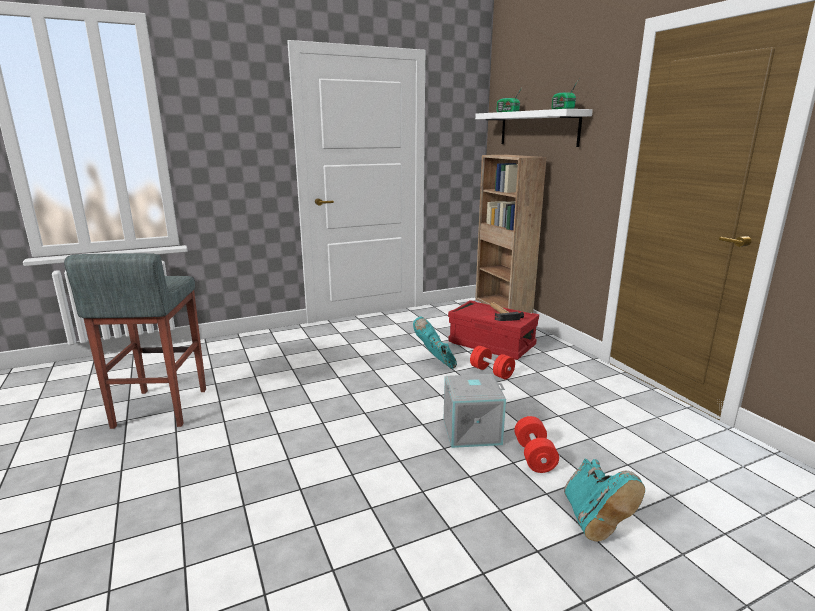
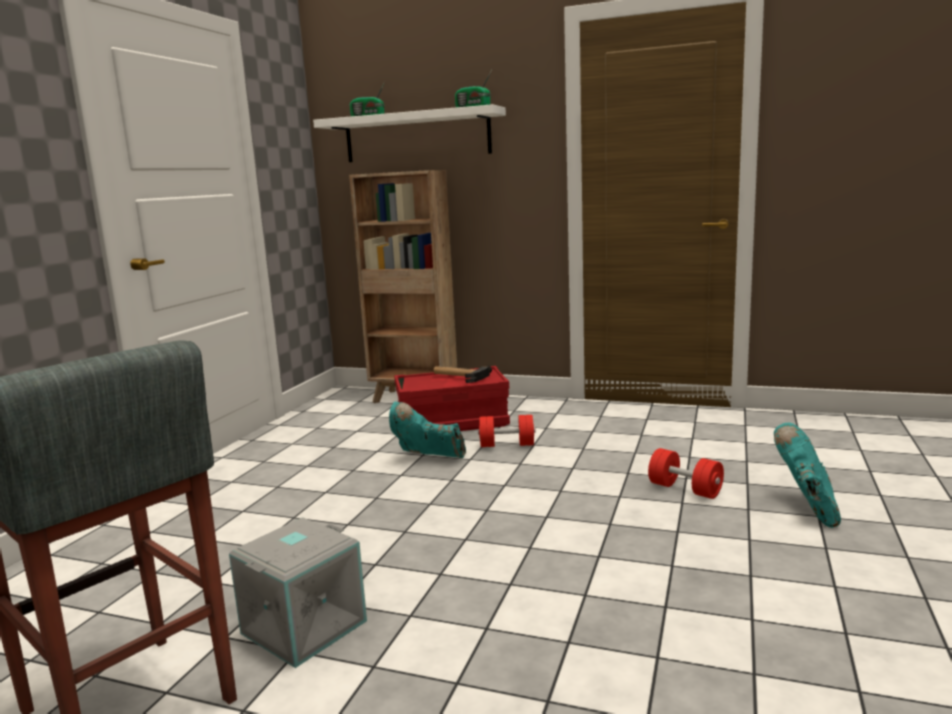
camera: 45 degrees left, 5 degrees down
(472, 431) = (600, 498): grey storage box -> grey storage box (303, 626)
(593, 521) = (808, 507): turquoise boot -> turquoise boot turned 120 degrees counterclockwise

